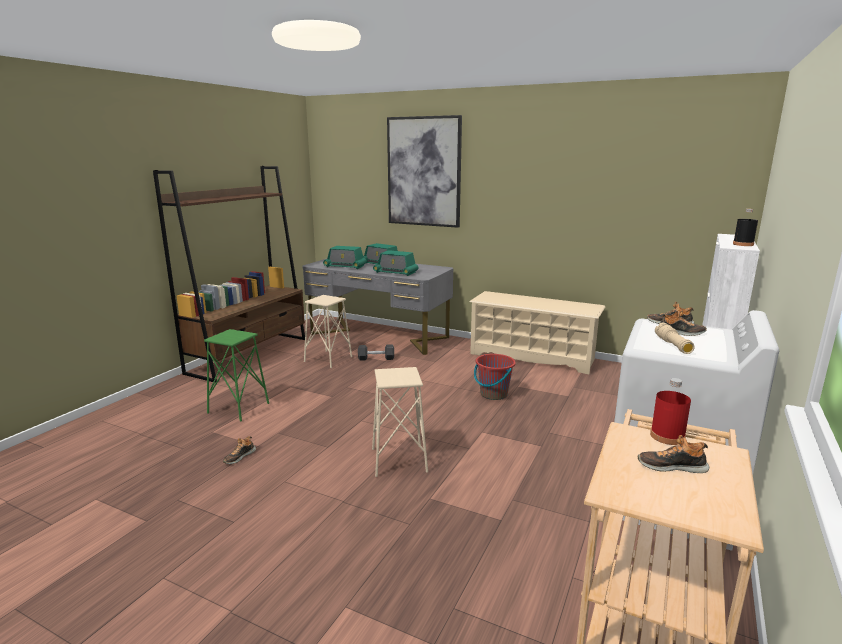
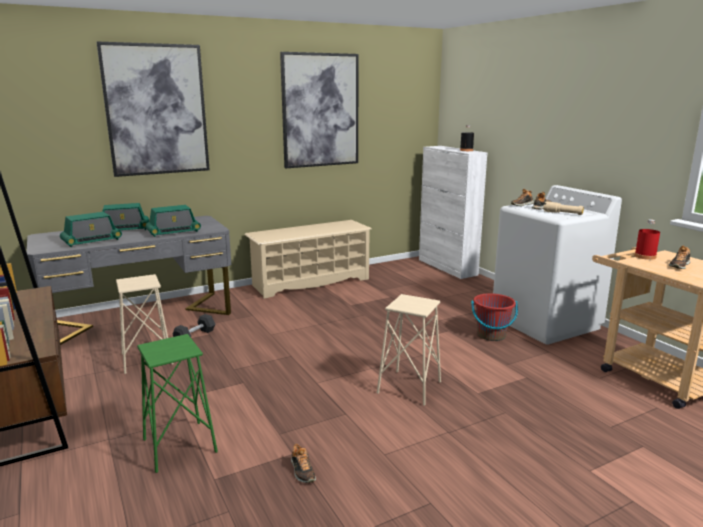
camera: 55 degrees left, 0 degrees up
(493, 394) = (351, 317): red bucket -> red bucket (491, 335)
(578, 179) = (320, 110): none -> picture

